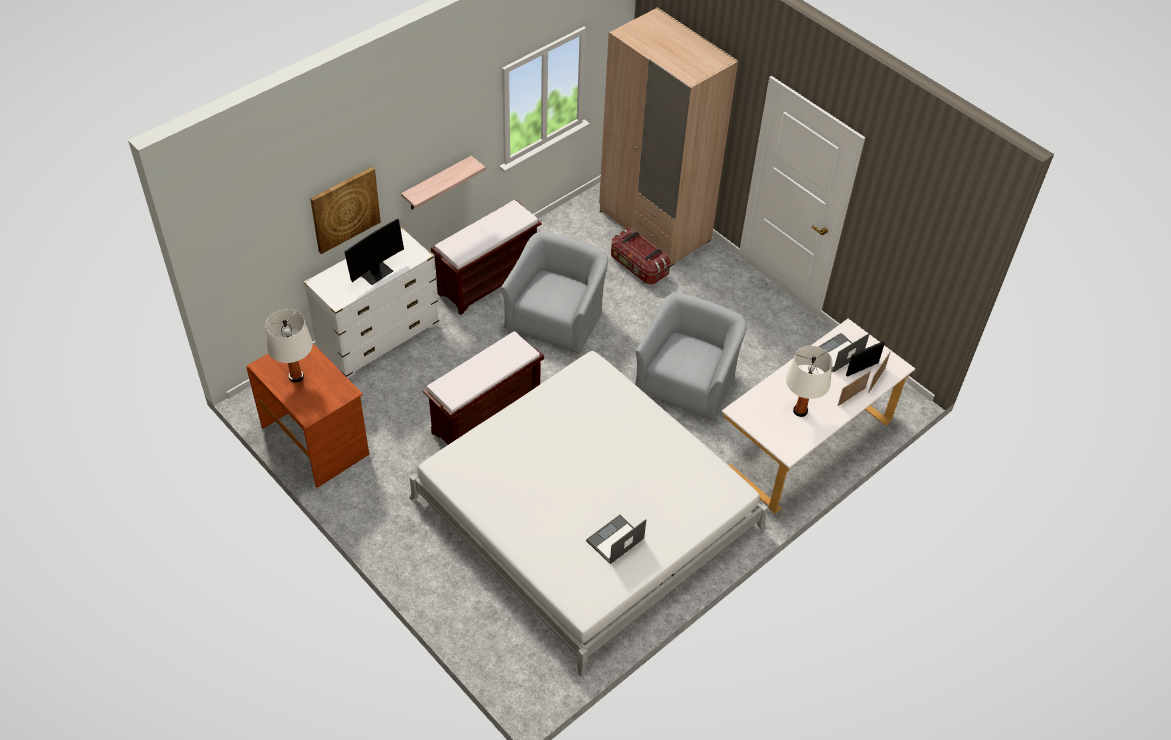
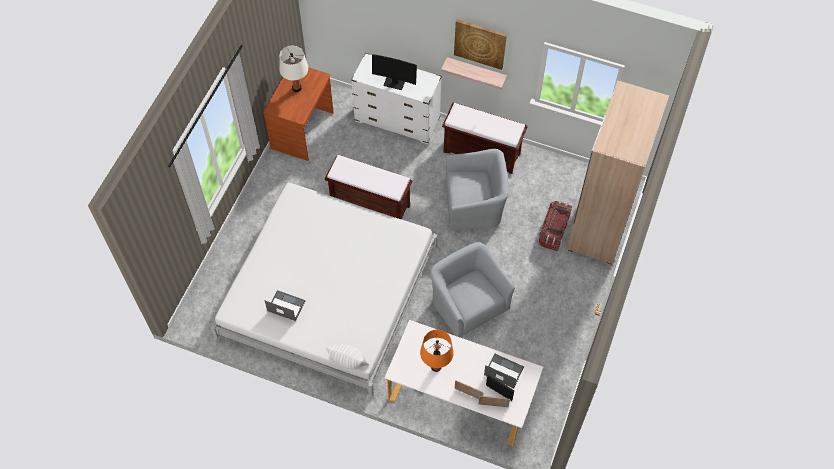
camera: 65 degrees right, 10 degrees up
(345, 209) = (403, 36): picture -> picture (480, 43)
(687, 382) = (468, 303): grey armchair -> grey armchair turned 120 degrees counterclockwise
(734, 507) = (348, 362): none -> white pillow
(800, 411) = (436, 367): white table lamp -> orange table lamp

